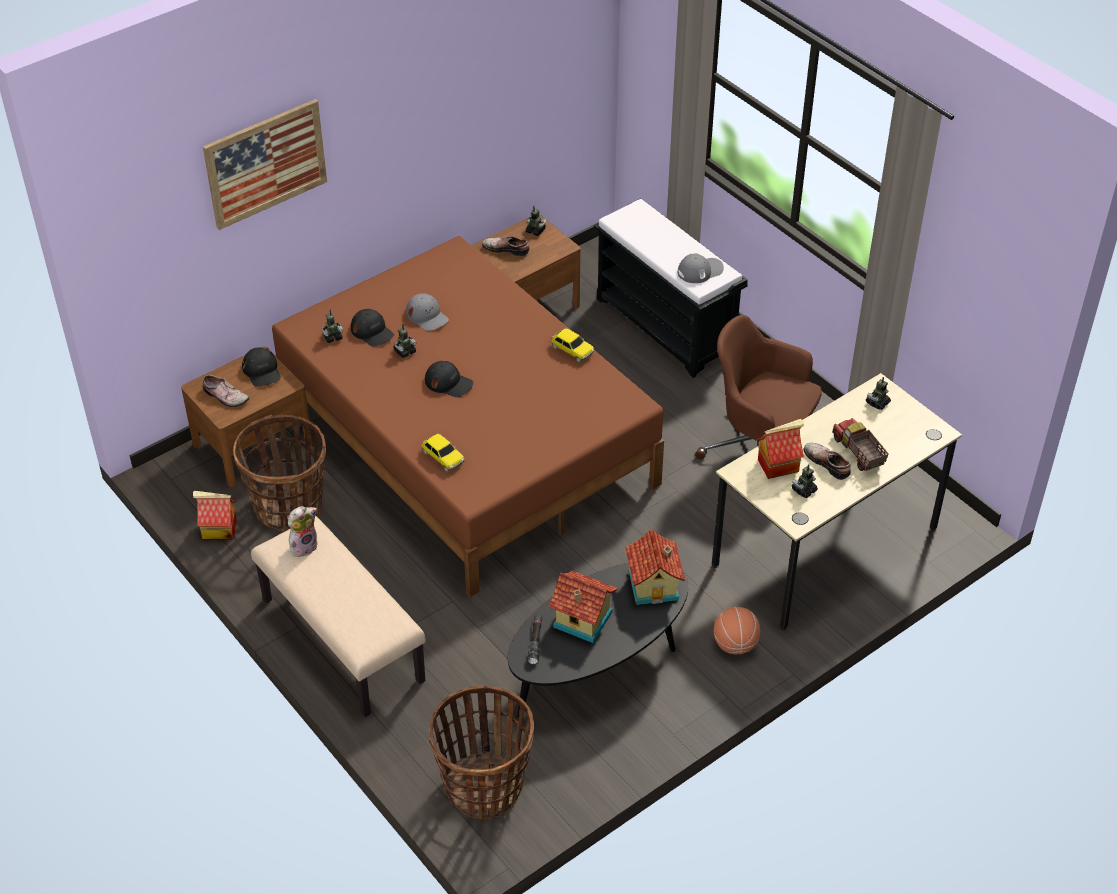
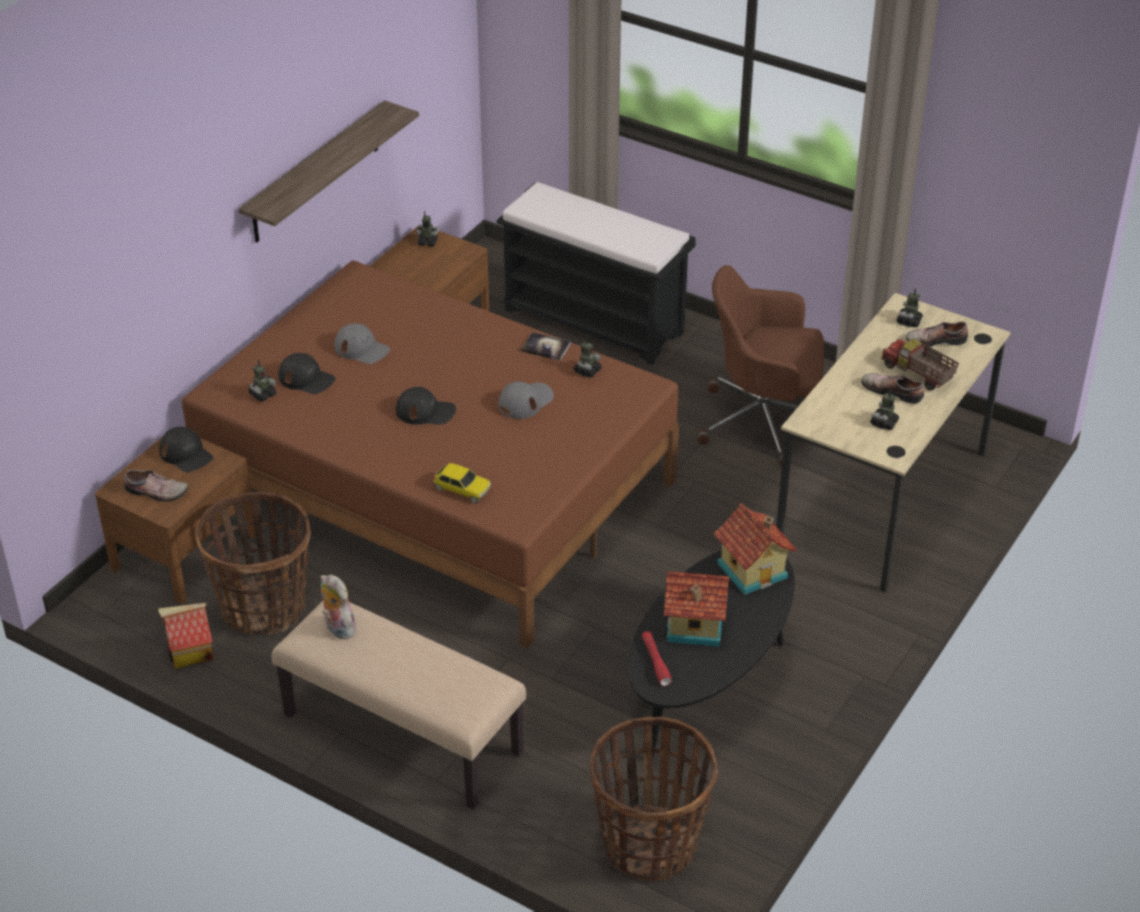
camera: 20 degrees left, 5 degrees down
(265, 163) = (162, 192): picture -> none
(304, 546) = (337, 628): plush toy -> plush toy turned 75 degrees counterclockwise
(404, 351) = (356, 391): toy robot -> toy robot (587, 371)
(428, 162) = (315, 173): none -> shelf
(506, 248) = (404, 266): shoe -> shoe (935, 339)
(535, 642) = (655, 662): black flashlight -> red flashlight
(572, 350) = (546, 347): toy car -> book
(700, 270) = (642, 238): grey cap -> grey cap (525, 401)
(735, 645) = (843, 621): basketball -> none
(778, 465) = (843, 405): toy house -> none

